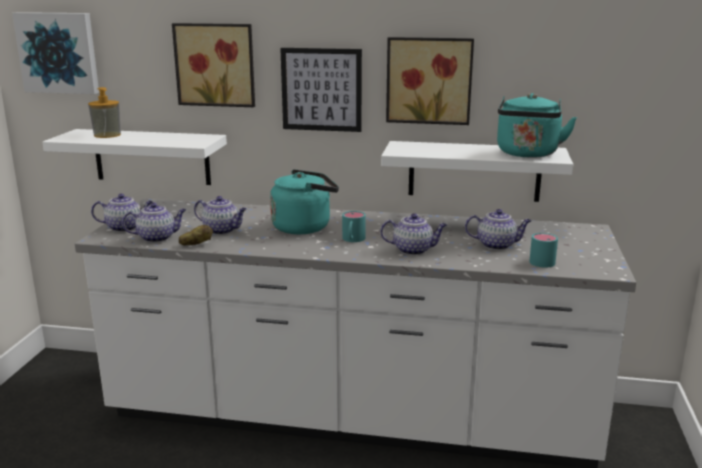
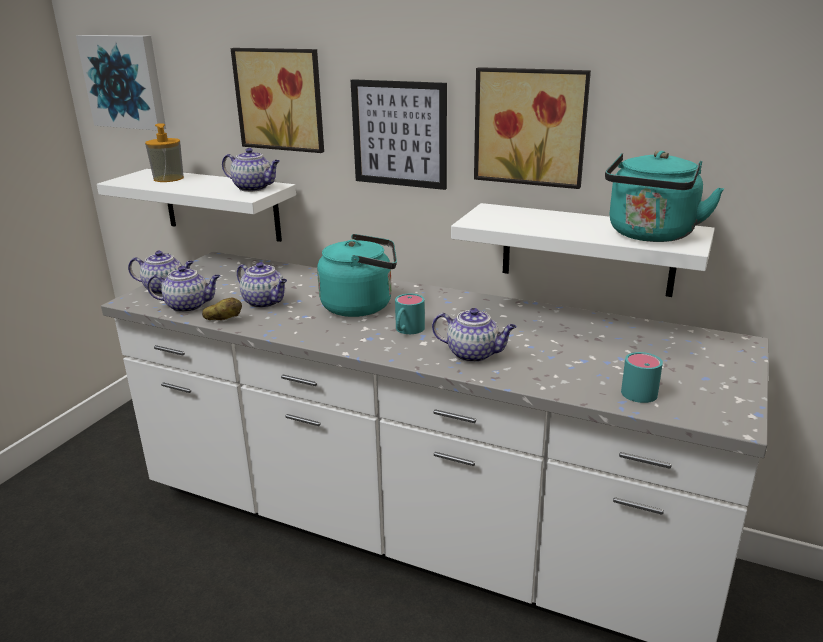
camera: 15 degrees right, 5 degrees up
(497, 245) = (590, 357): teapot -> teapot (254, 188)

